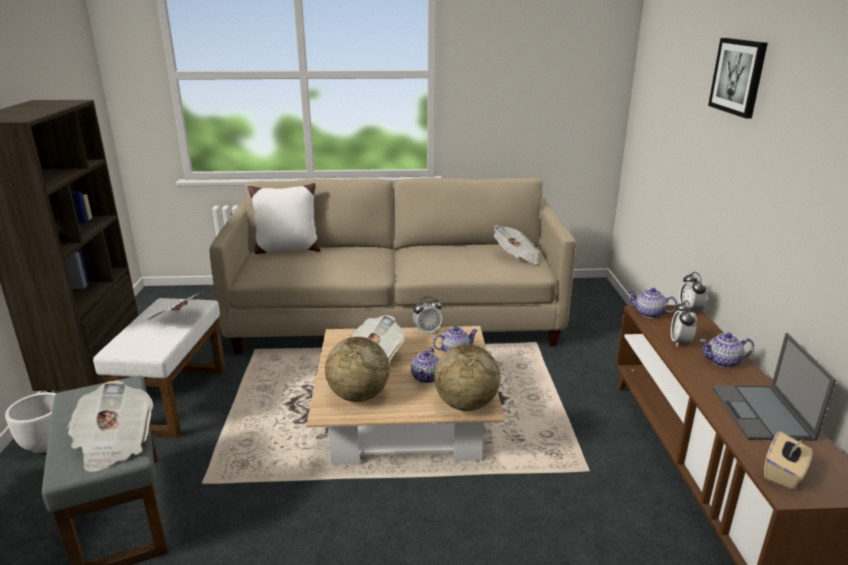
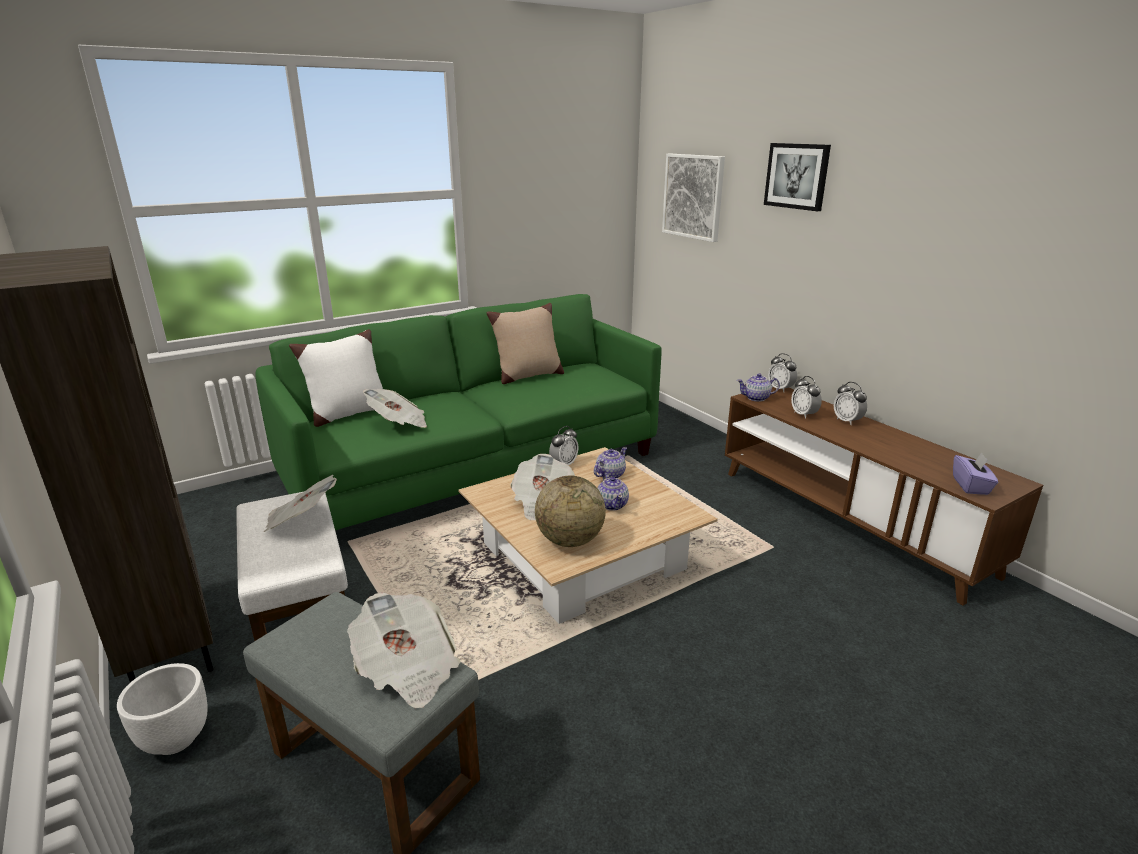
camera: 30 degrees left, 0 degrees up
(397, 318) = (475, 467): beige sofa -> green sofa
(455, 246) = (527, 376): none -> beige pillow
(466, 404) = (673, 517): globe -> none
(516, 257) = (595, 374): newspaper -> newspaper (399, 423)
(665, 91) = (693, 196): none -> picture
(723, 362) = (847, 421): teapot -> alarm clock
(762, 413) = (912, 450): laptop -> none
(784, 474) = (971, 486): beige tissue box -> purple tissue box

